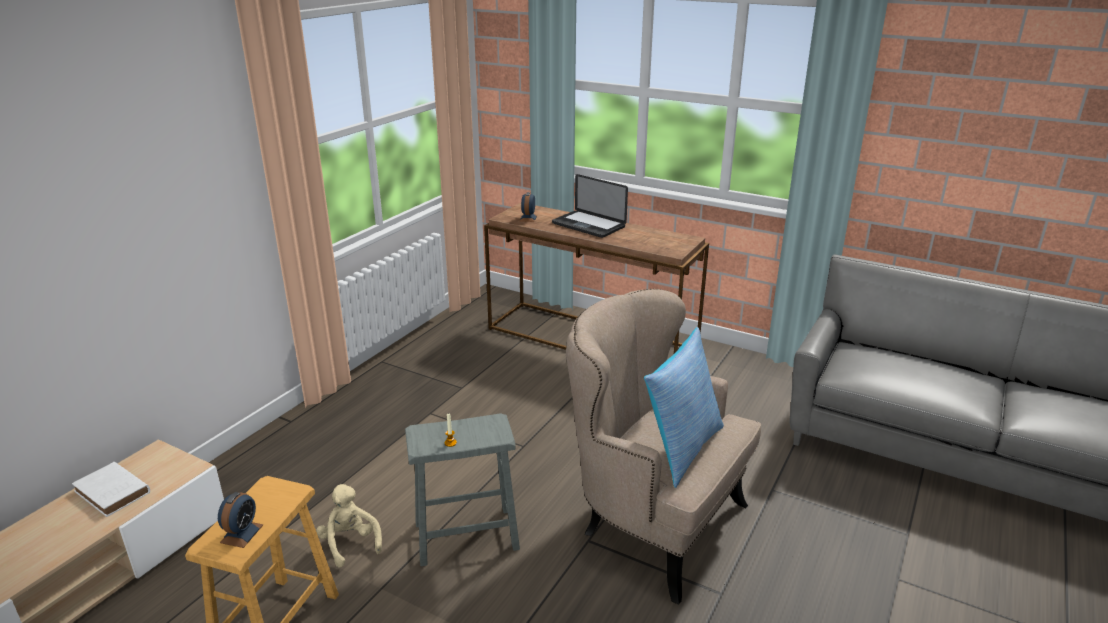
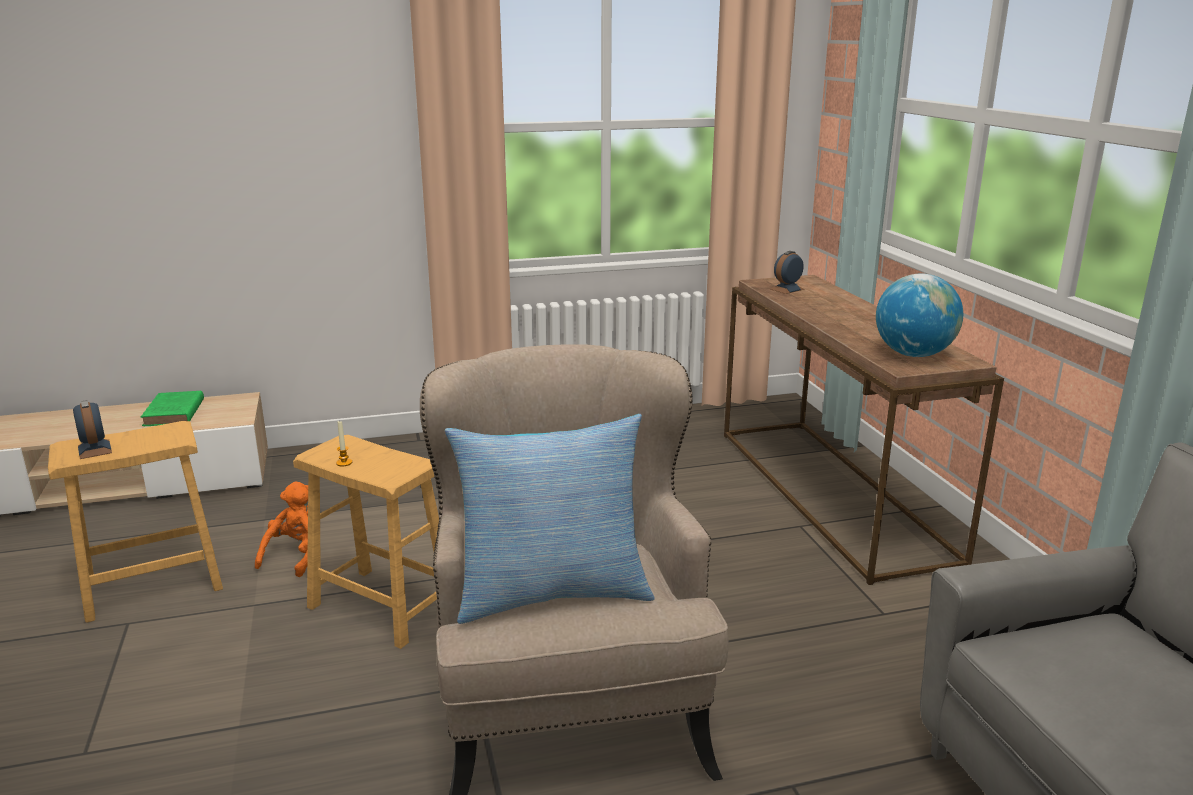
camera: 45 degrees right, 5 degrees down
(113, 493) = (173, 413): white book -> green book
(241, 533) = (94, 449): alarm clock -> alarm clock turned 90 degrees counterclockwise
(350, 543) = (296, 556): beige plush toy -> orange plush toy
(466, 535) = (382, 606): grey stool -> brown stool
(588, 225) = (847, 312): laptop -> none
(664, 243) = (913, 354): none -> globe

